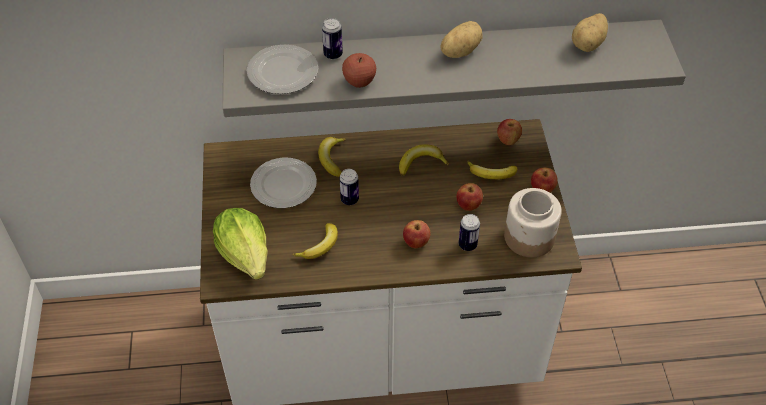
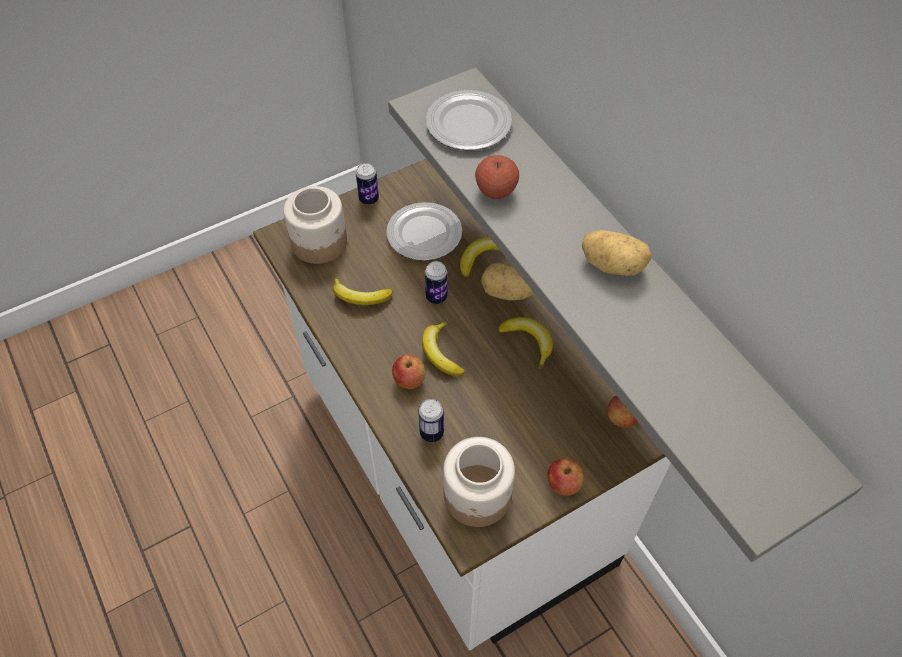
camera: 65 degrees right, 5 degrees up
(246, 255) = (320, 242): lettuce -> jar
(333, 54) = (524, 153): can -> can (369, 199)
(468, 205) = (491, 413): apple -> none
(491, 174) = (554, 419): banana -> banana (441, 353)
(589, 44) = (732, 404): potato -> potato (507, 293)

